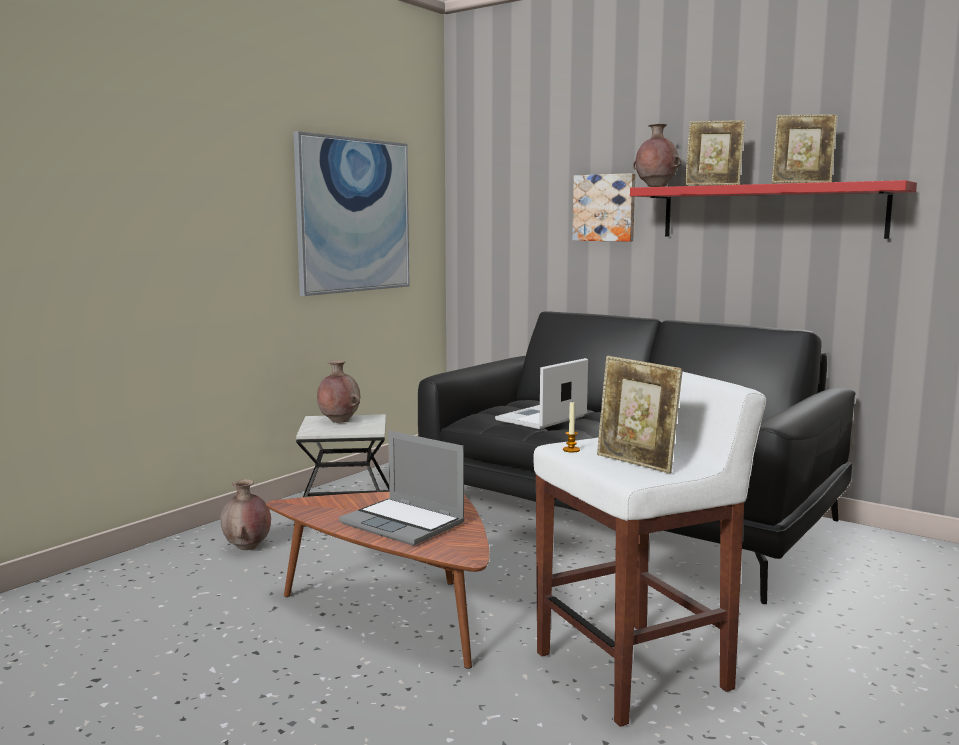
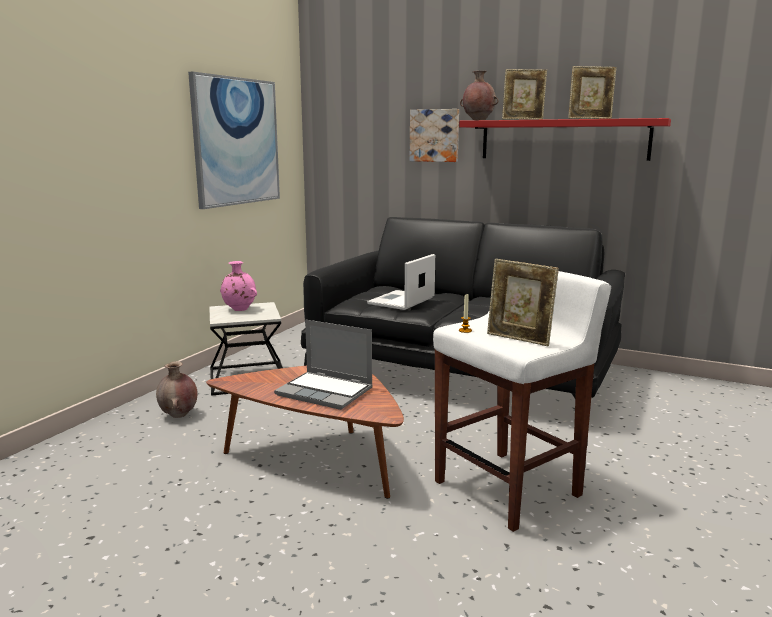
camera: 10 degrees left, 5 degrees up
(339, 421) = (239, 310): brown vase -> pink vase

